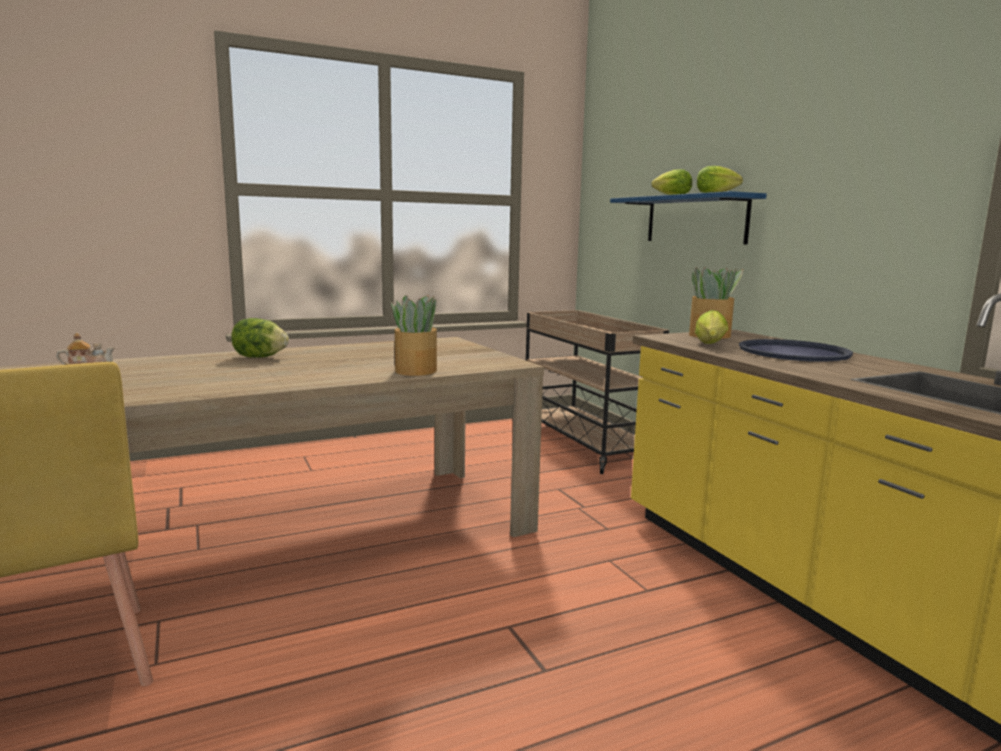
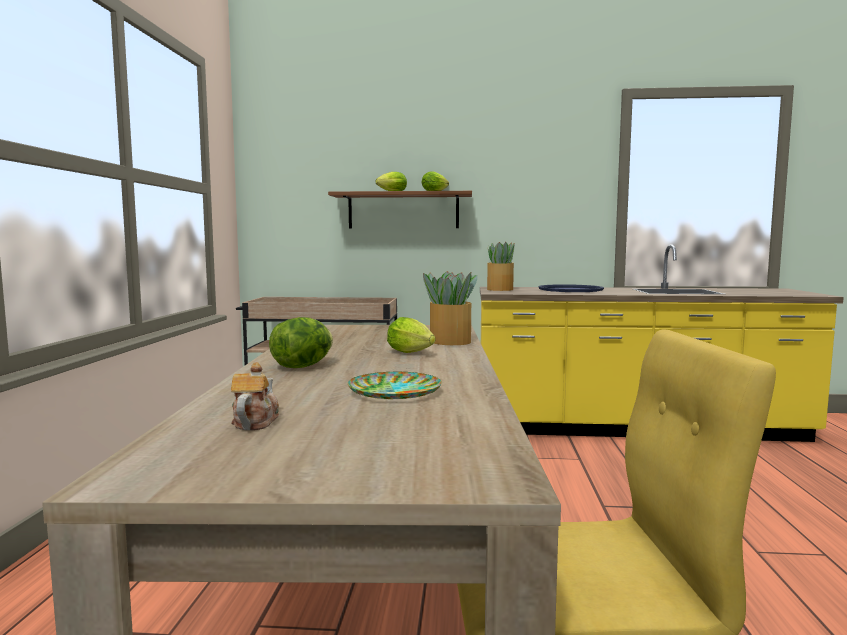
camera: 60 degrees left, 5 degrees down
(178, 380) = (394, 391): none -> plate
(695, 219) = (403, 211): blue shelf -> brown shelf
(710, 345) = (534, 292): lettuce -> lettuce (412, 353)

